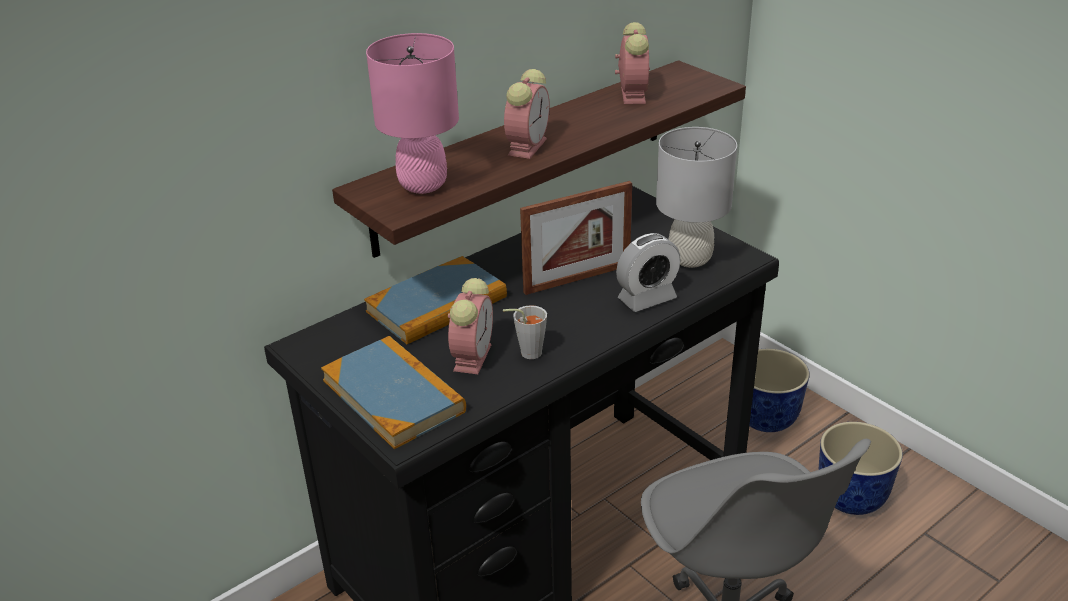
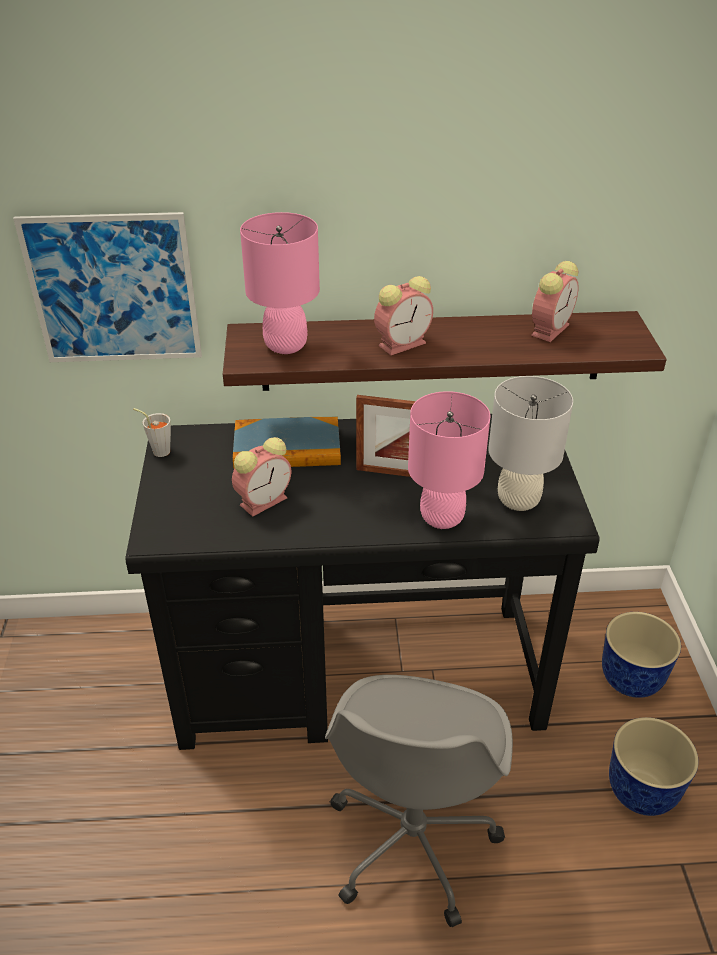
camera: 35 degrees right, 5 degrees up
(205, 186) = (113, 290): none -> picture
(393, 395) = (182, 503): book -> none
(526, 353) = (302, 517): grey cup -> grey cup (158, 450)
(647, 299) = (443, 518): alarm clock -> pink table lamp

